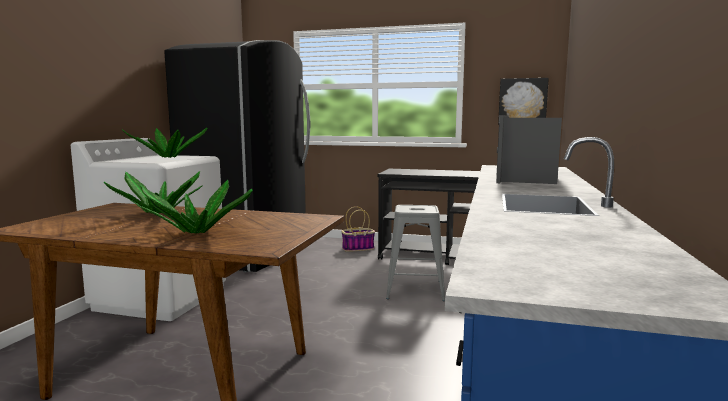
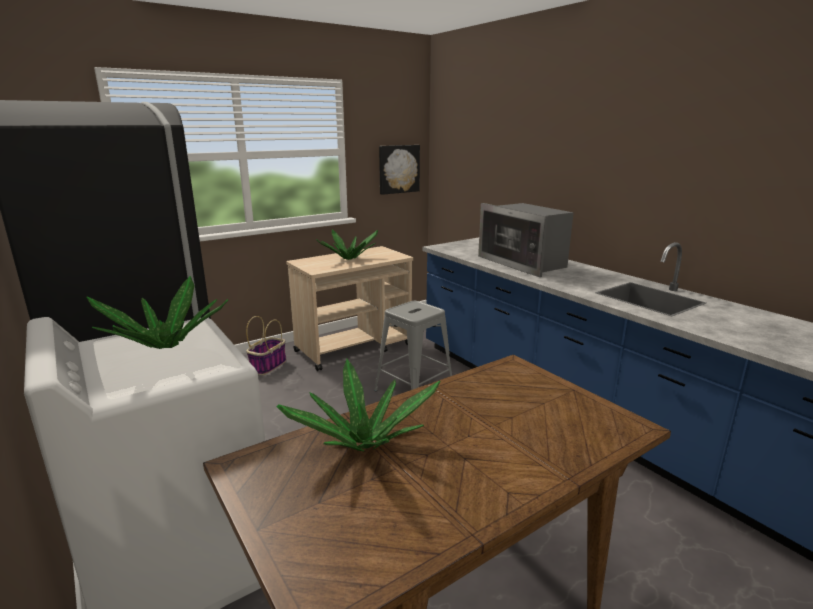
camera: 50 degrees left, 10 degrees up
(197, 232) = (521, 444): potted plant -> potted plant (349, 259)
(431, 256) = (354, 347): black cart -> beige cart

